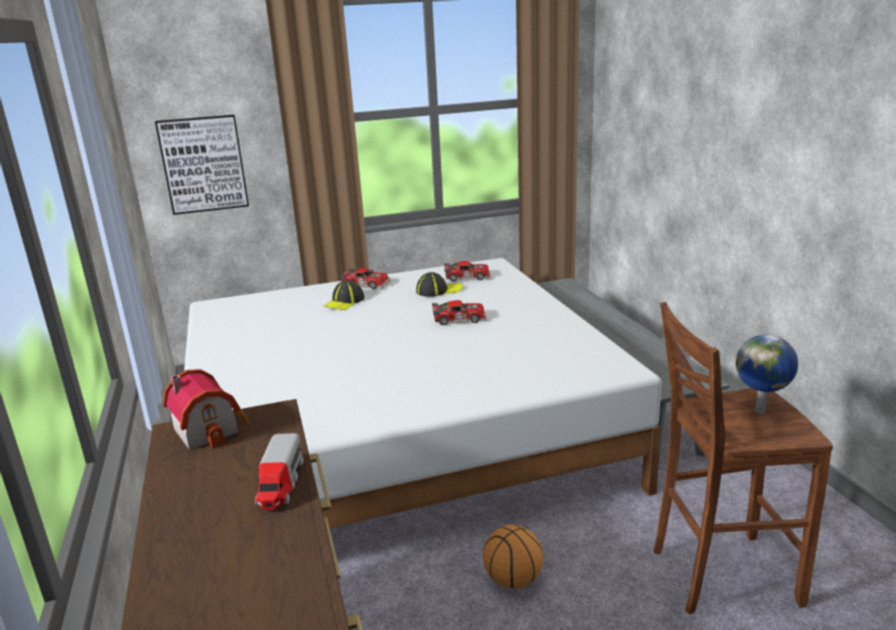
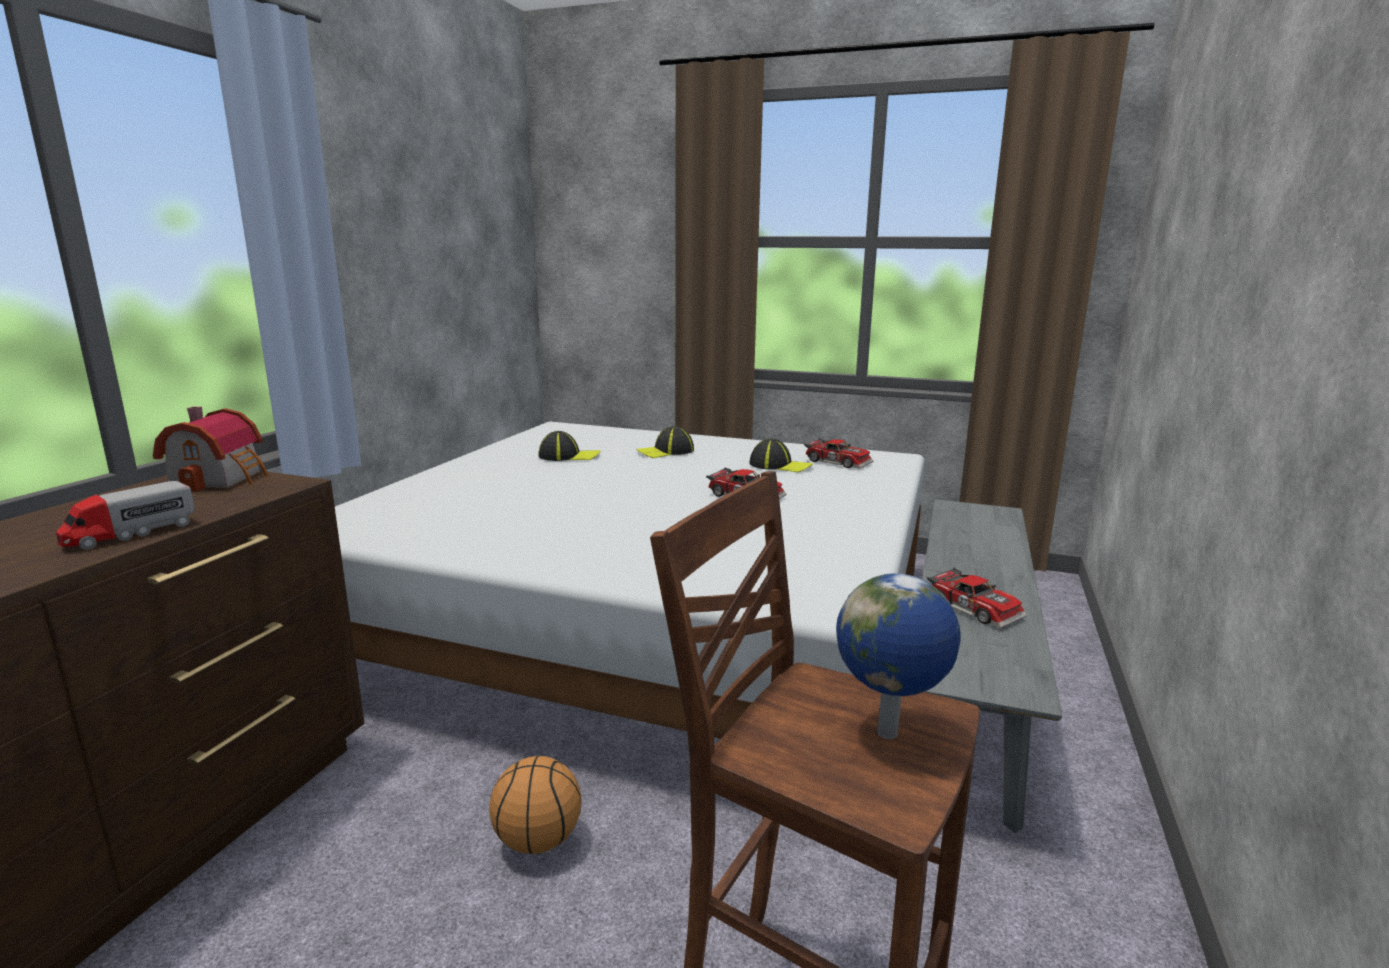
camera: 35 degrees right, 5 degrees down
(203, 164) = (599, 279): picture -> none
(280, 327) = (569, 456): none -> cap
(366, 284) = (719, 443): toy car -> toy car (975, 608)

